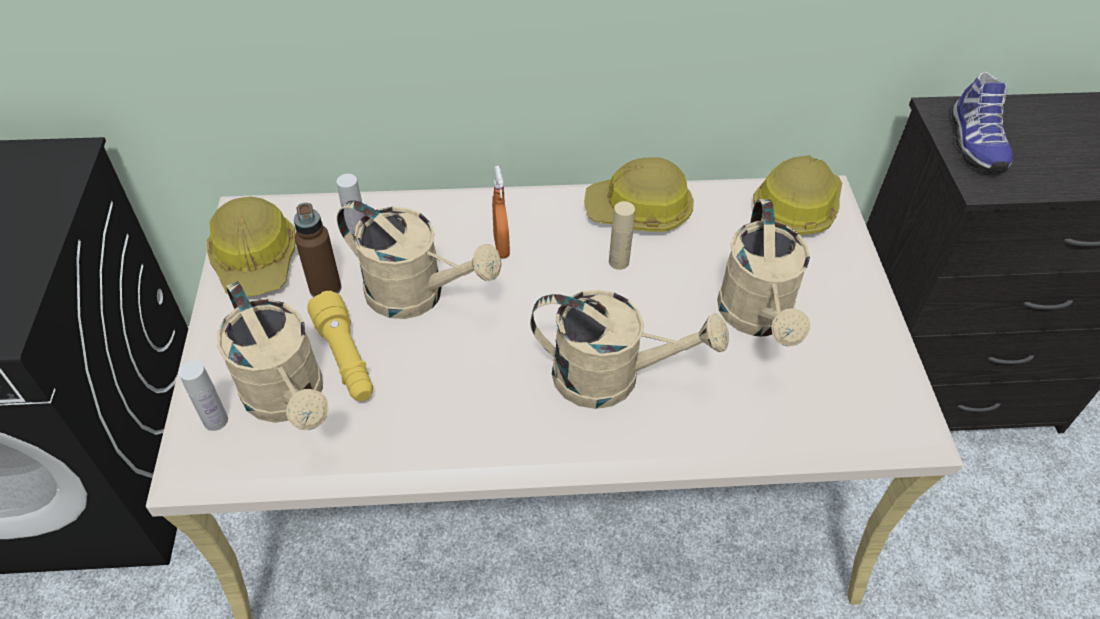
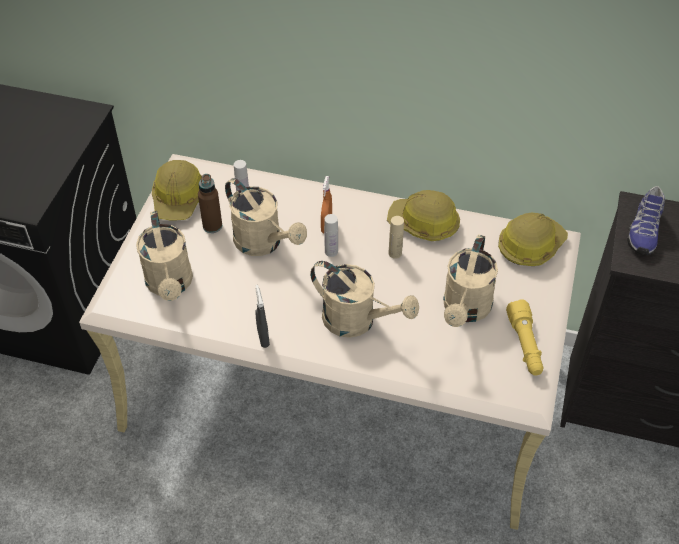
camera: 20 degrees right, 0 degrees up
(216, 420) = (127, 286): white bottle -> white bottle (331, 251)
(346, 358) = (209, 270): yellow flashlight -> yellow flashlight (525, 345)
(476, 445) = (263, 338): none -> grey spray bottle

